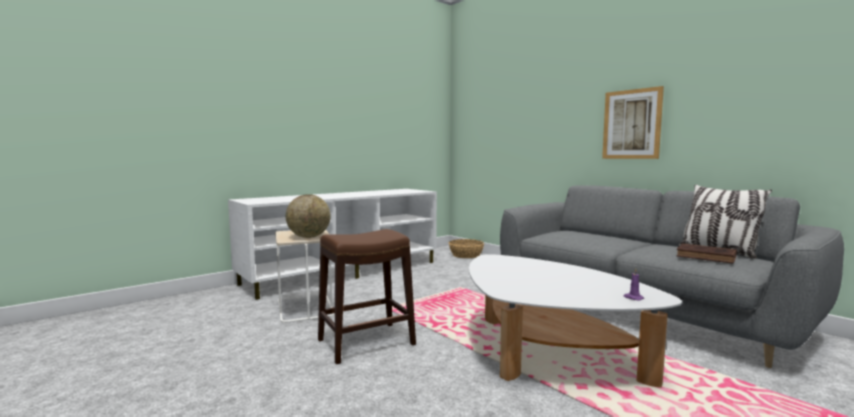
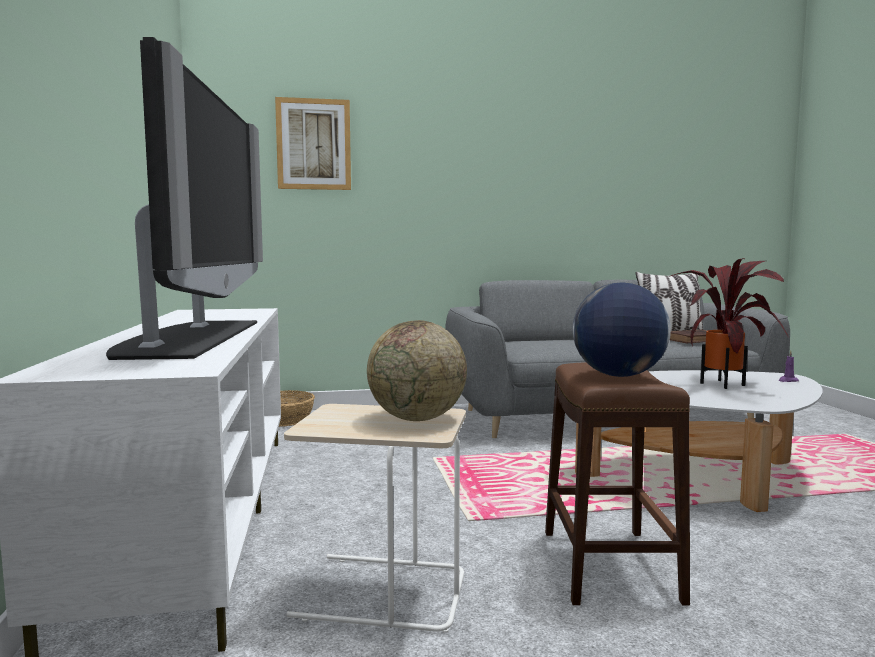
camera: 60 degrees left, 0 degrees up
(323, 196) = (191, 337): none -> television
(359, 235) = (618, 376): none -> globe
(567, 283) = (727, 384): none -> potted plant
(631, 124) = (530, 204): picture -> picture (313, 144)

